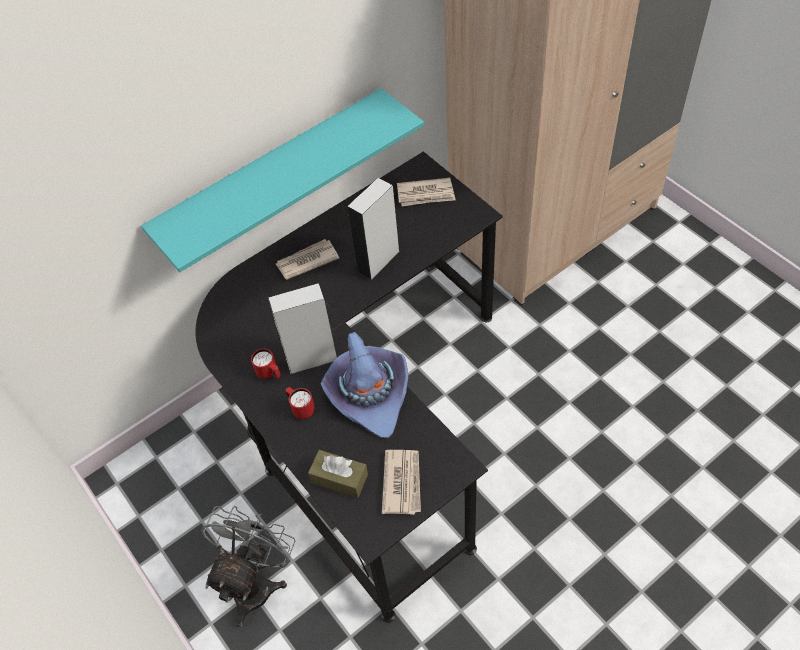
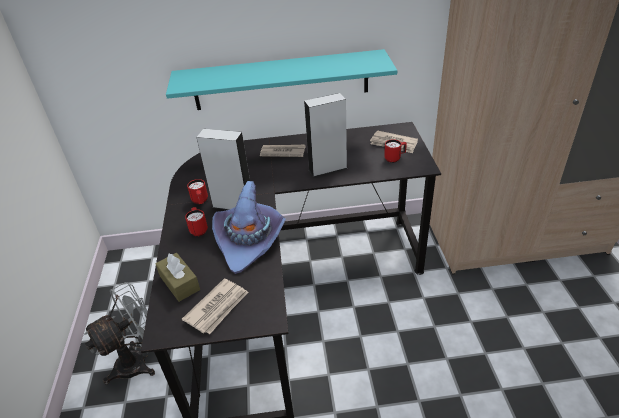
camera: 30 degrees right, 15 degrees down
(442, 216) = (395, 159): none -> red mug

